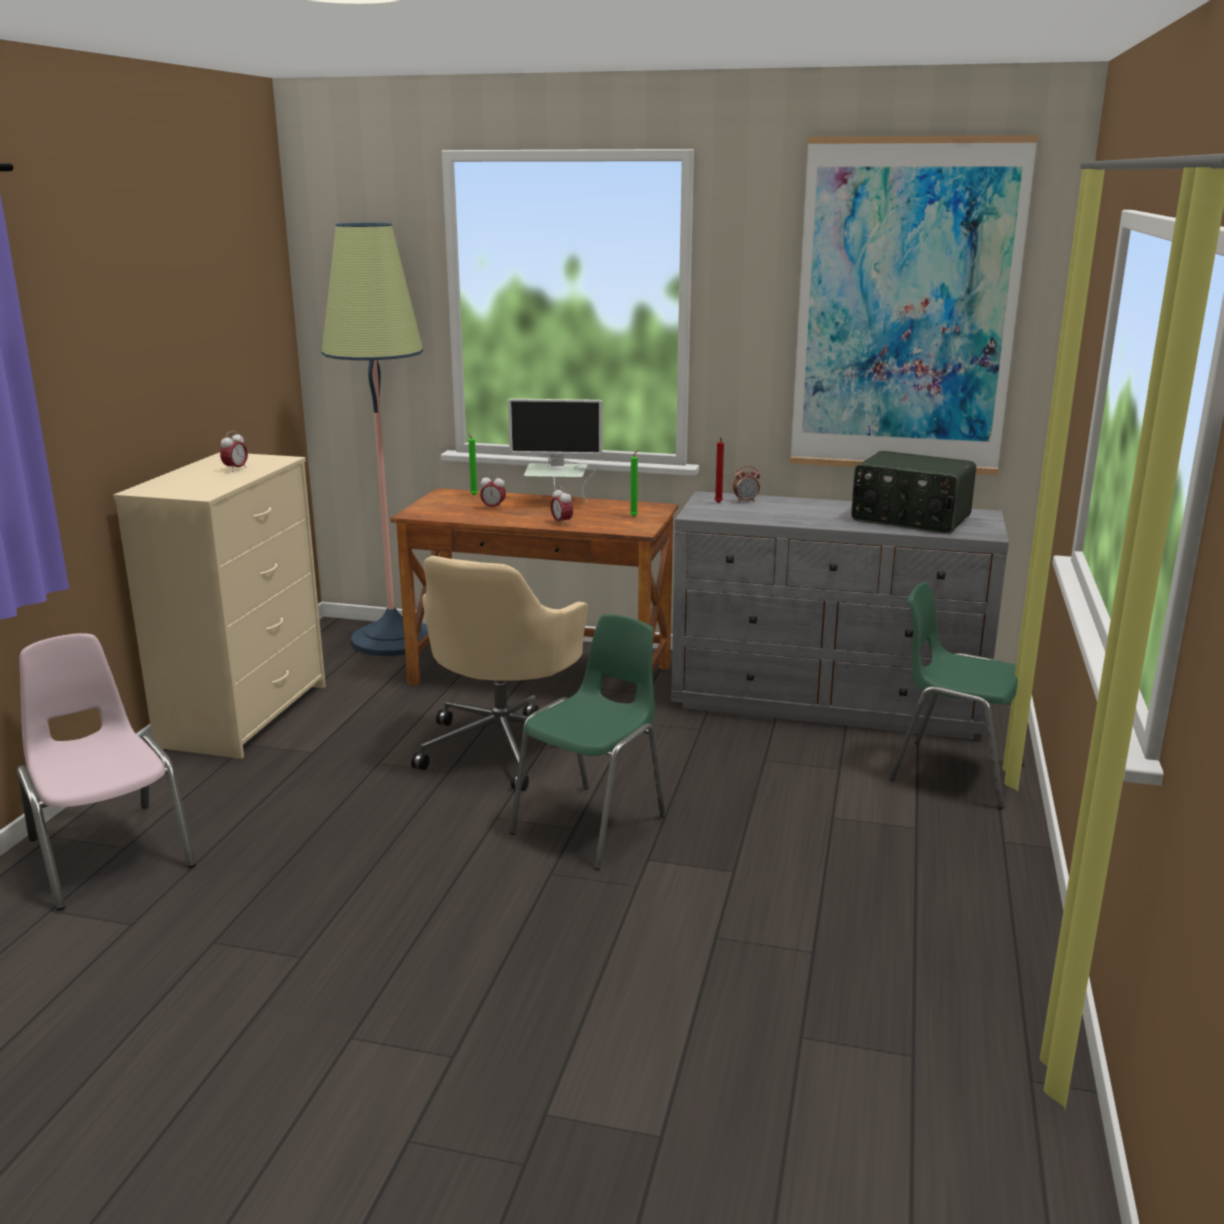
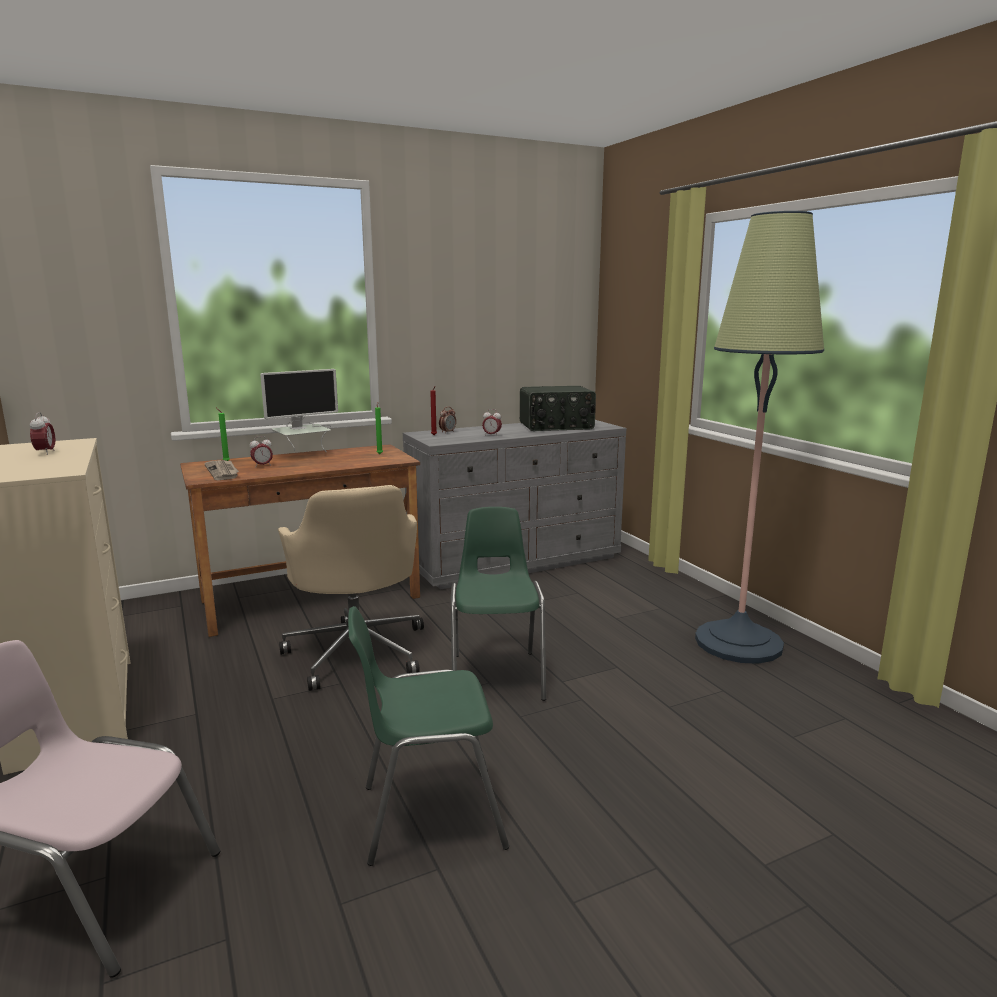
camera: 40 degrees left, 5 degrees down
(393, 640) = (144, 610): floor lamp -> floor lamp (738, 643)
(447, 508) = (223, 472): none -> newspaper
(561, 523) = (338, 465): alarm clock -> alarm clock (492, 435)
(905, 309) = (513, 296): picture -> none
(953, 772) = (631, 575): green chair -> green chair (428, 815)

